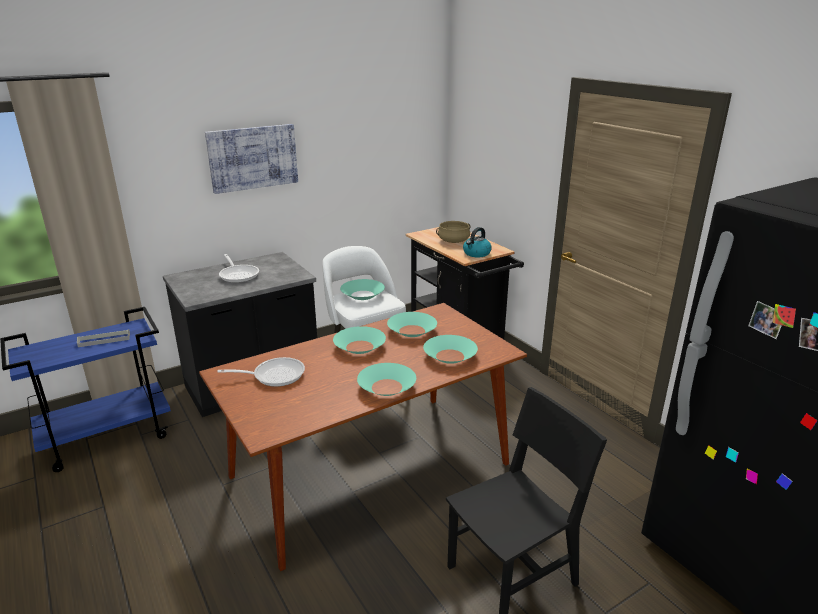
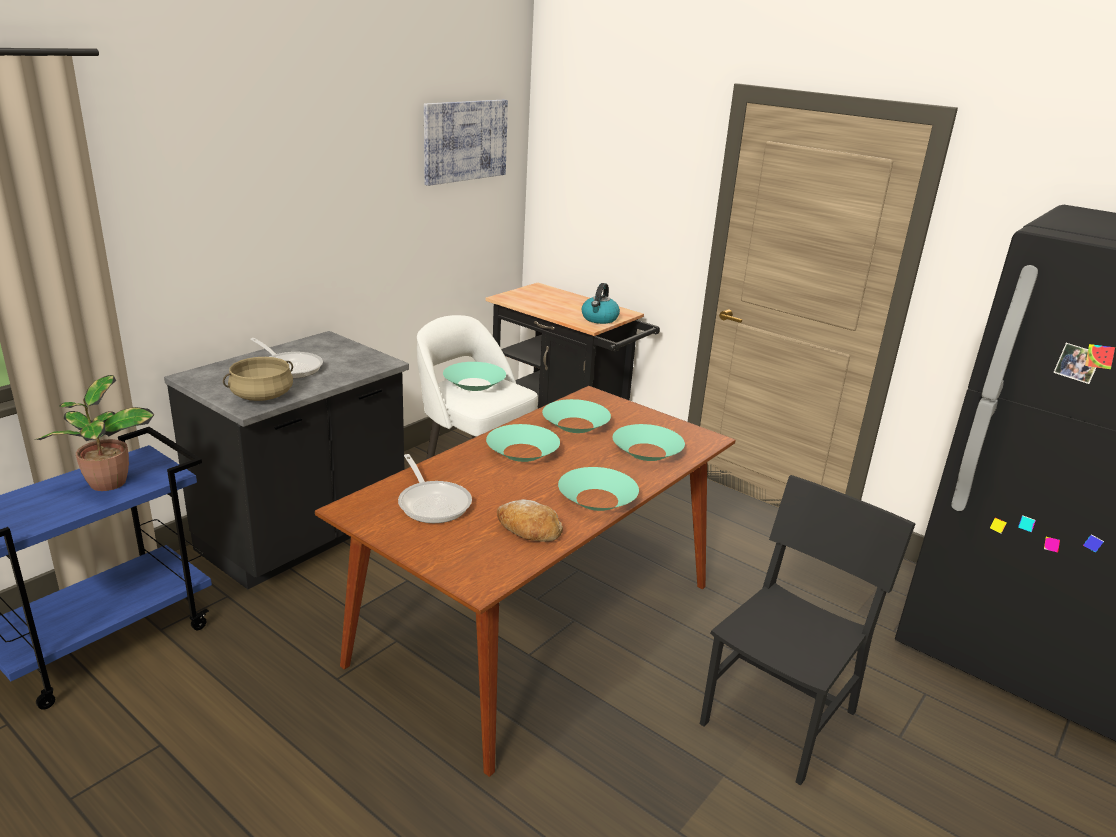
camera: 20 degrees left, 0 degrees up
(104, 340) = (106, 484): grey tray -> potted plant
(253, 158) = (291, 190): picture -> picture (465, 141)
(274, 375) = (433, 503): frying pan -> frying pan turned 90 degrees clockwise
(322, 402) = (528, 530): none -> bread
(453, 241) = (557, 304): beige cooking pot -> beige cooking pot (262, 396)

